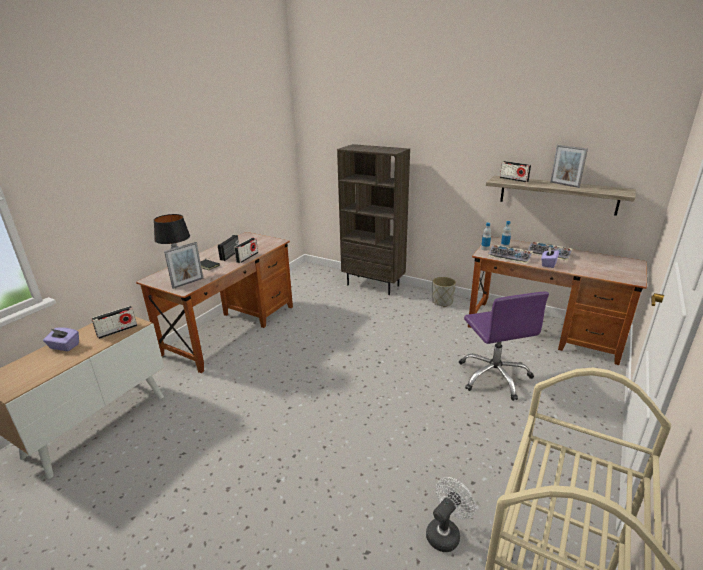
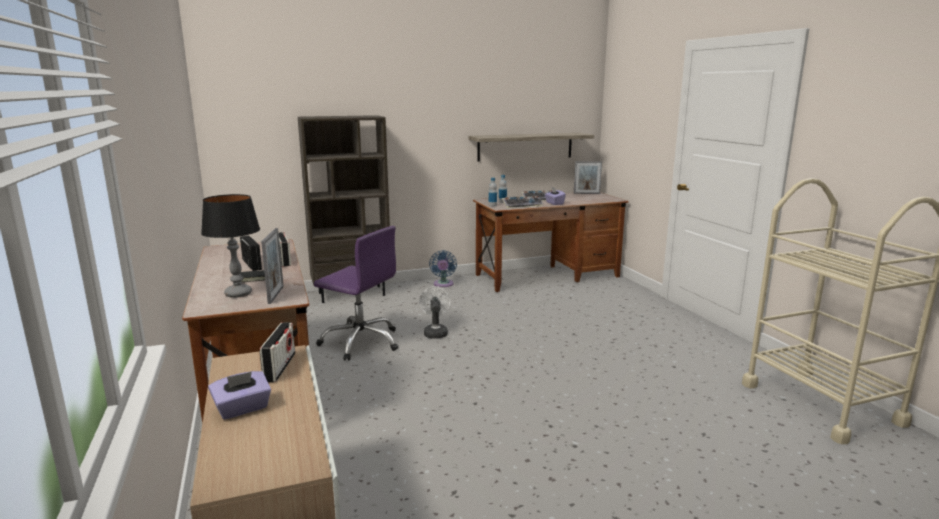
camera: 50 degrees left, 10 degrees down
(442, 302) = (443, 284): grey planter -> blue fan
(446, 532) = (712, 396): white fan -> white fan (435, 332)
(494, 376) = (572, 311): purple office chair -> purple office chair (361, 342)
(514, 179) = (493, 135): radio -> none
(564, 184) = (535, 134): picture frame -> picture frame (586, 193)

